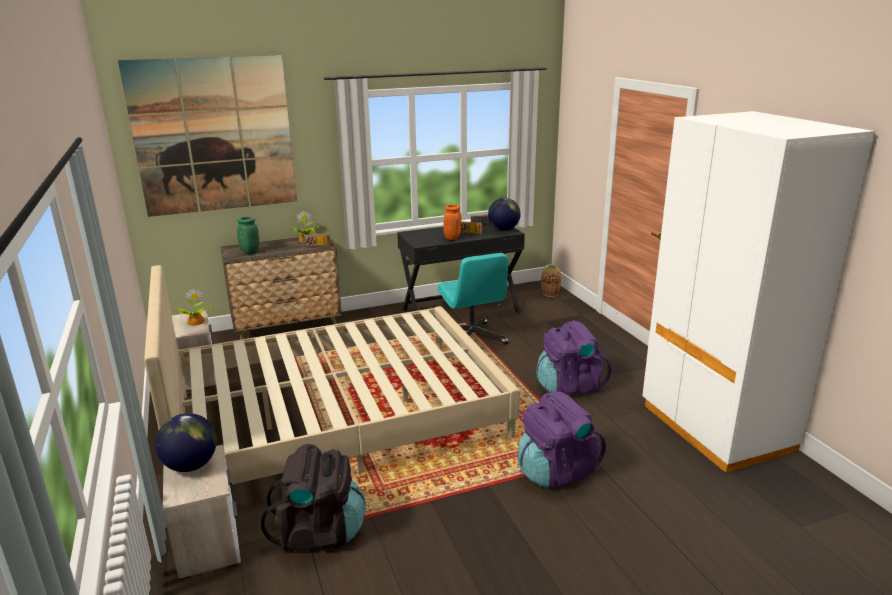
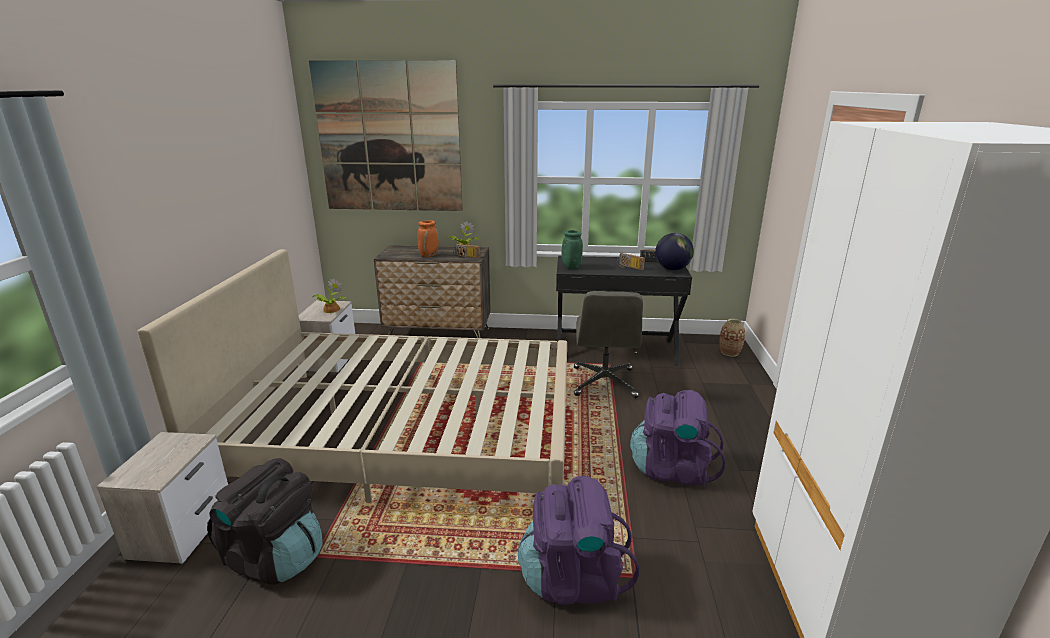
camera: 25 degrees right, 0 degrees up
(191, 466) = (167, 448): globe -> none
(249, 252) = (404, 253): green vase -> green vase (570, 267)
(452, 238) = (606, 269): orange vase -> orange vase (429, 255)
(472, 338) = (604, 383): turquoise office chair -> grey office chair

